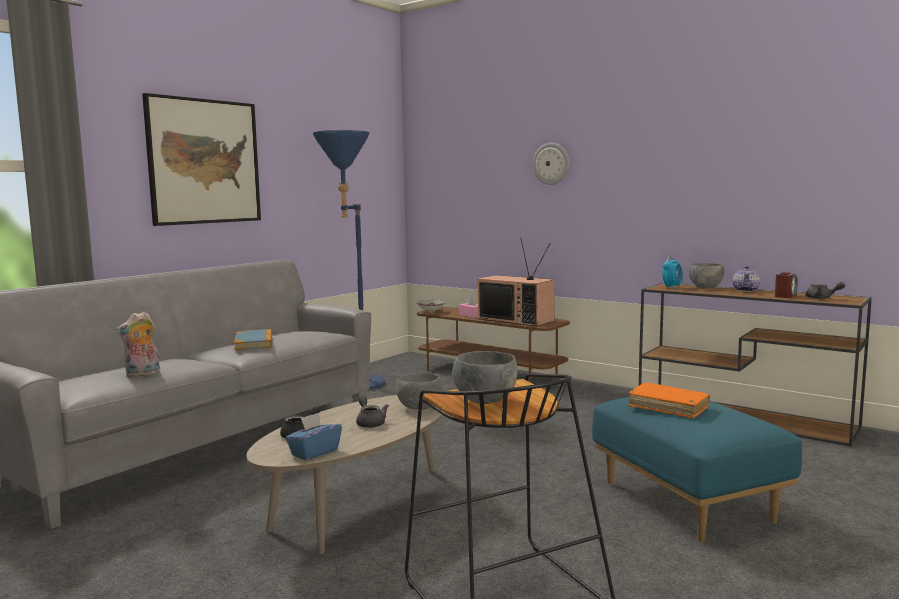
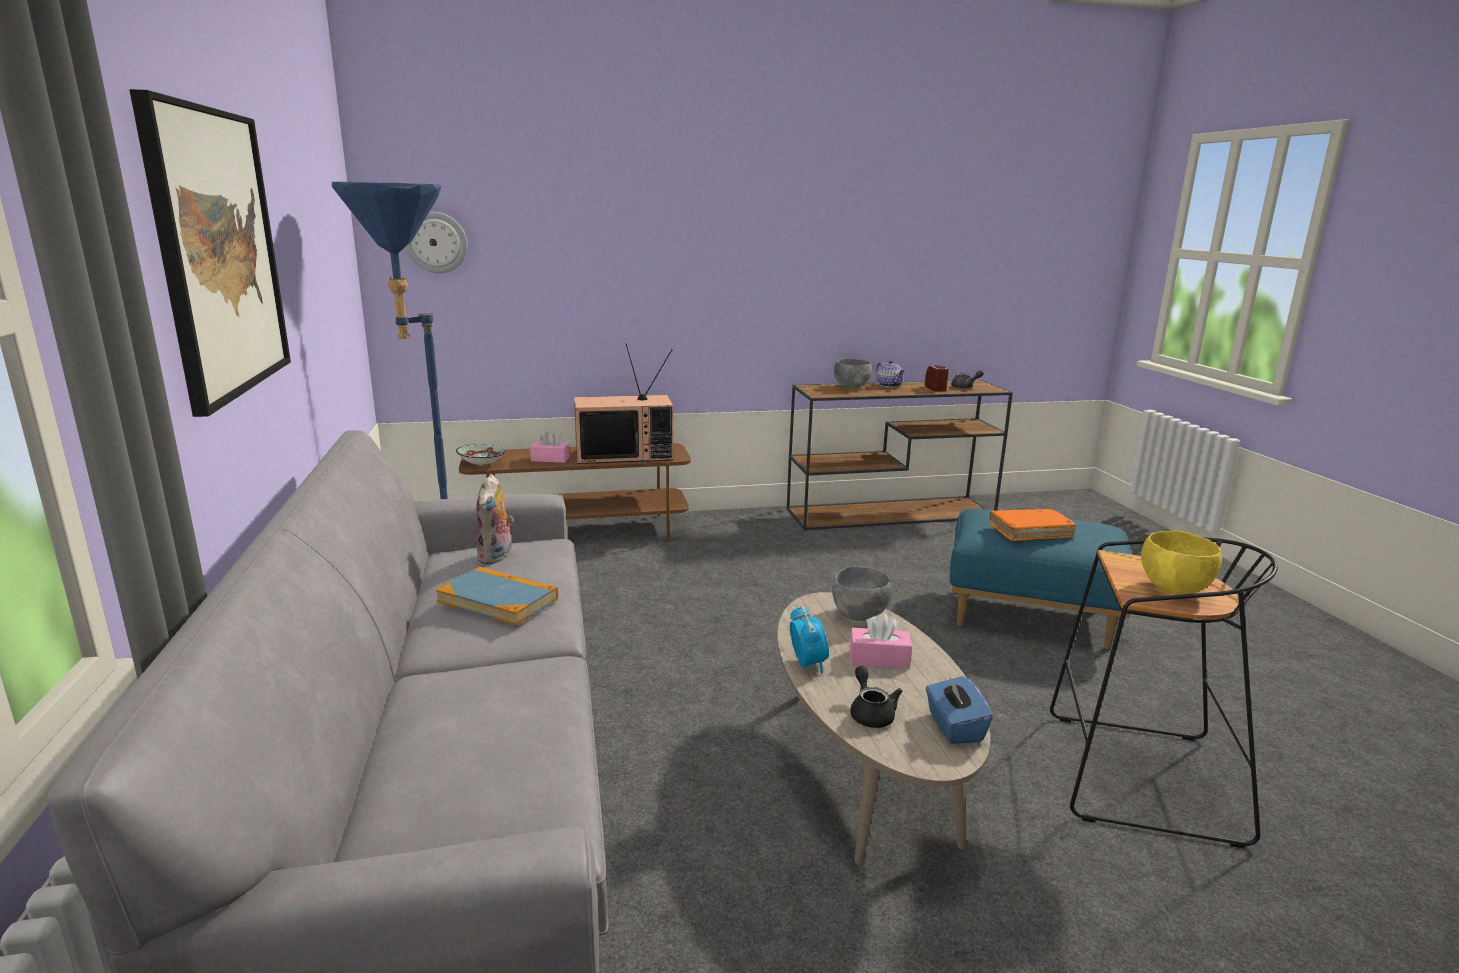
camera: 50 degrees left, 10 degrees up
(142, 374) = (542, 736): plush toy -> plush toy (497, 557)
(370, 423) = (879, 659): grey teapot -> pink tissue box
(484, 400) = (1173, 589): grey bowl -> yellow bowl
(551, 163) = (640, 238): wall clock -> wall clock (436, 242)
(672, 287) = (825, 391): alarm clock -> alarm clock (807, 664)

